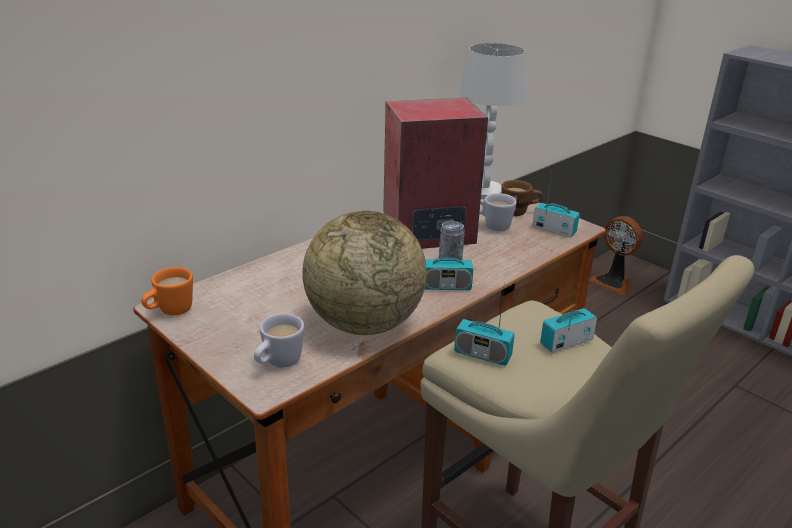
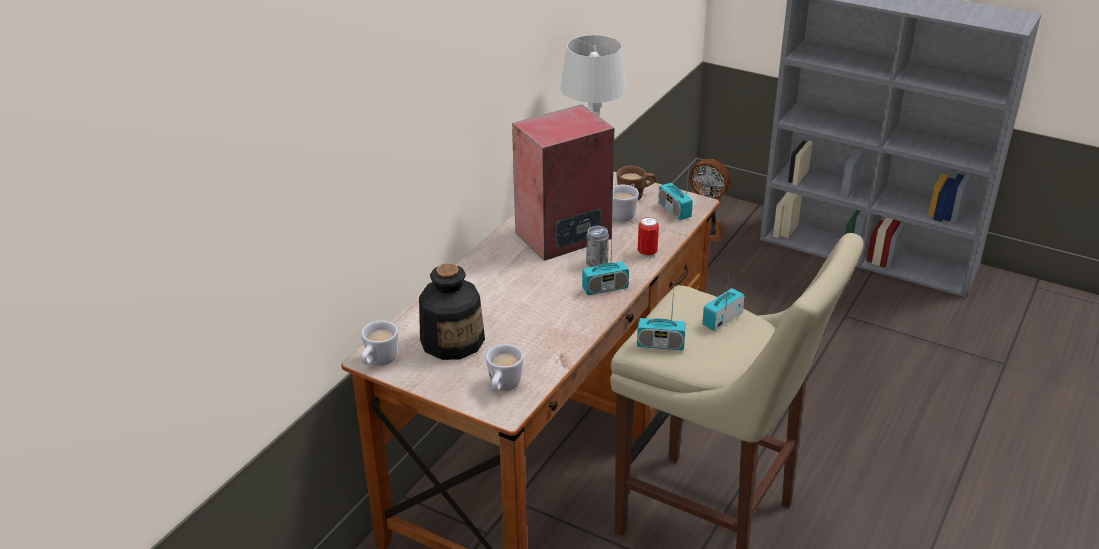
camera: 15 degrees left, 5 degrees up
(170, 312) = (378, 362): orange mug -> white mug
(257, 306) = (452, 341): none -> bottle
(364, 323) = (553, 338): globe -> none
(508, 262) = (647, 253): none -> can
(554, 230) = (674, 210): radio -> radio turned 135 degrees counterclockwise

